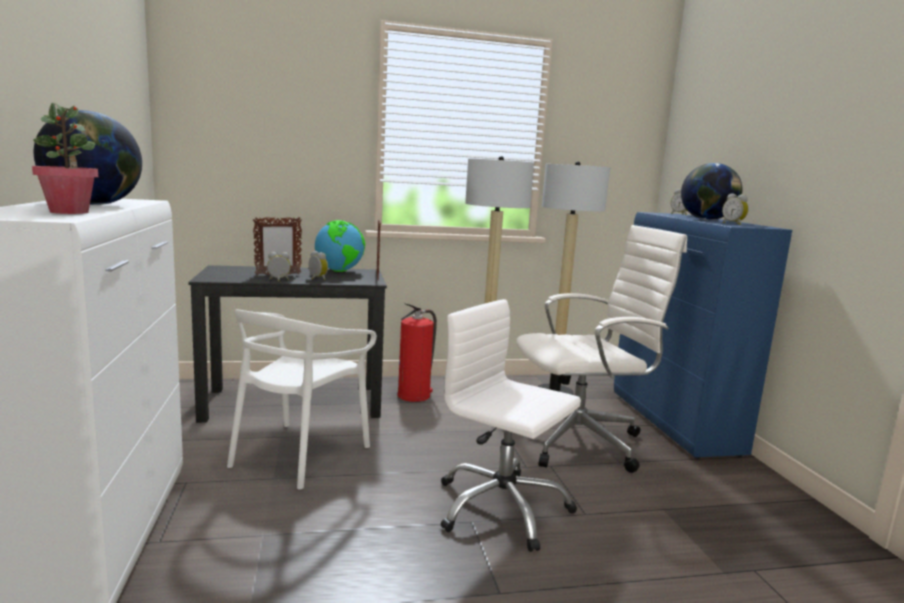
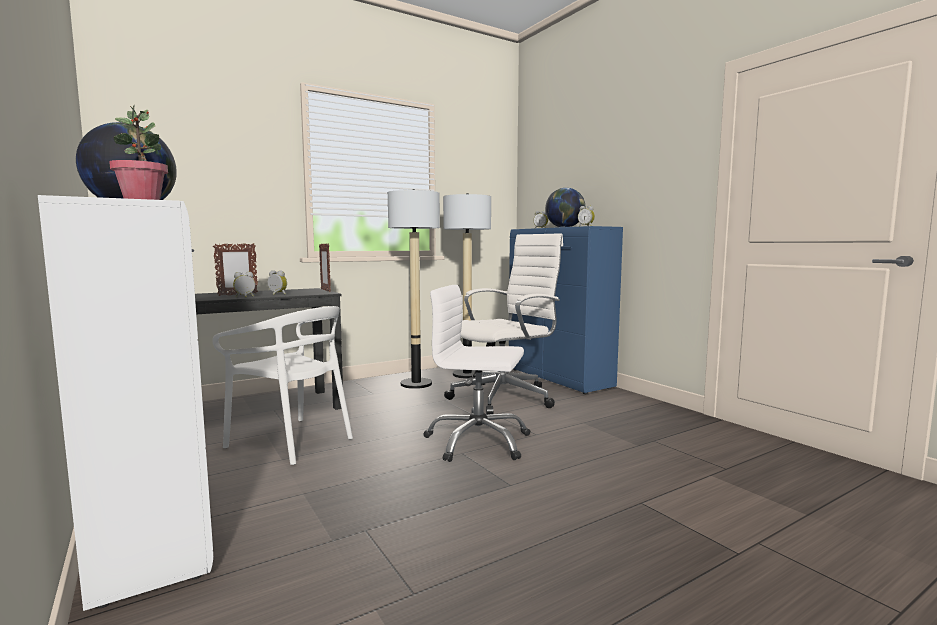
camera: 20 degrees left, 5 degrees down
(298, 454) = (291, 441): white chair -> white chair turned 60 degrees counterclockwise
(339, 271) = (288, 290): globe -> none
(415, 395) = (361, 391): fire extinguisher -> none

